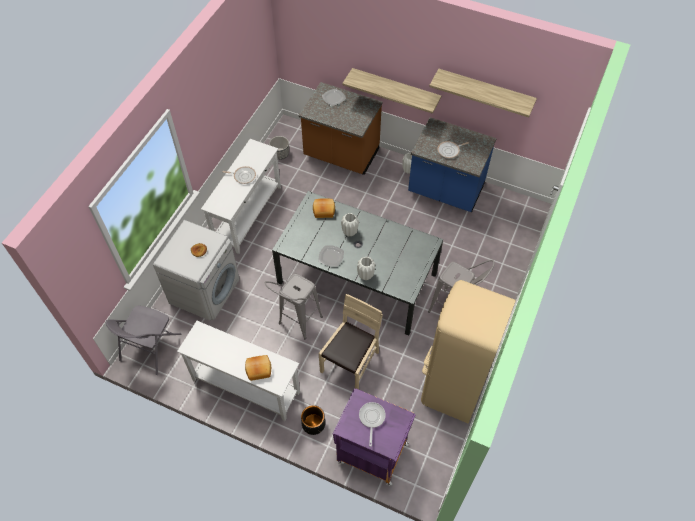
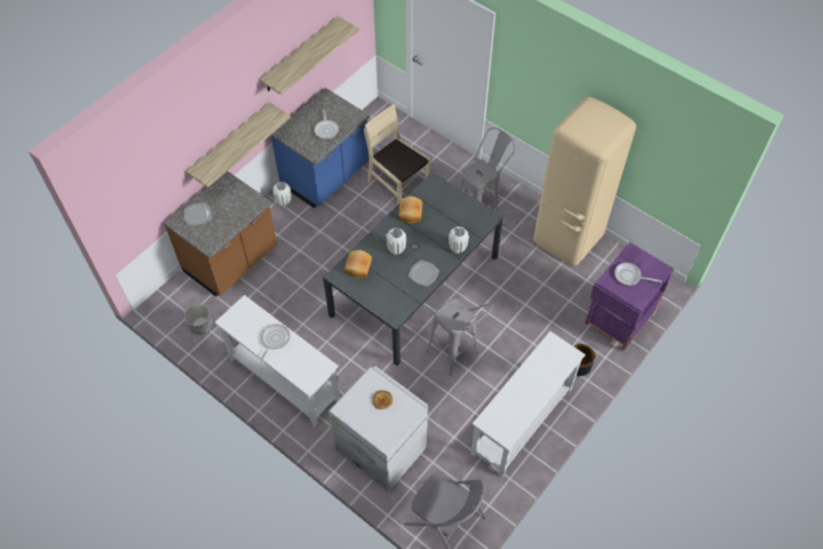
camera: 75 degrees left, 0 degrees up
(258, 369) = (549, 369): bread -> bread (410, 213)
(350, 363) = (516, 316): beige chair -> beige chair (398, 185)

